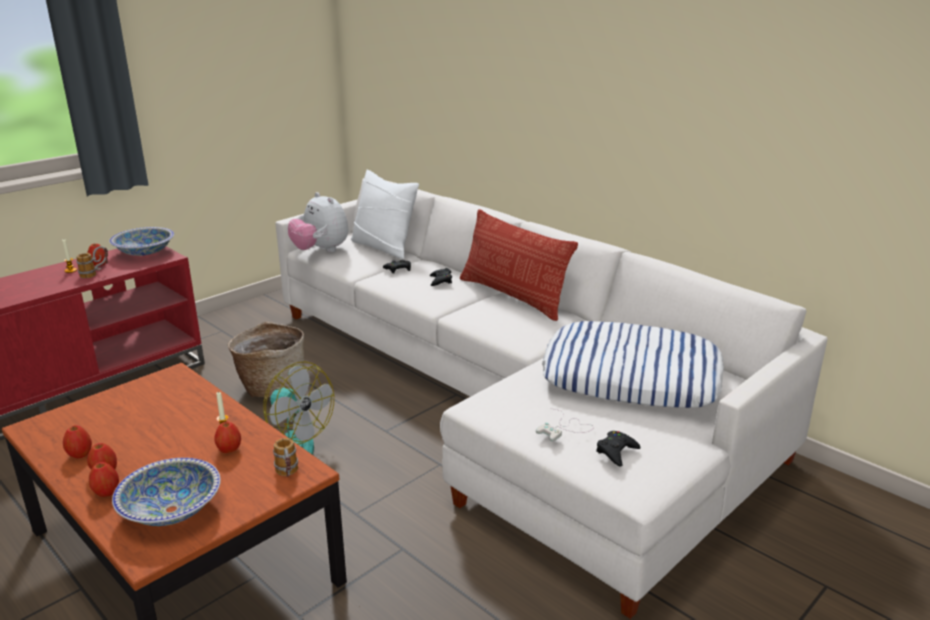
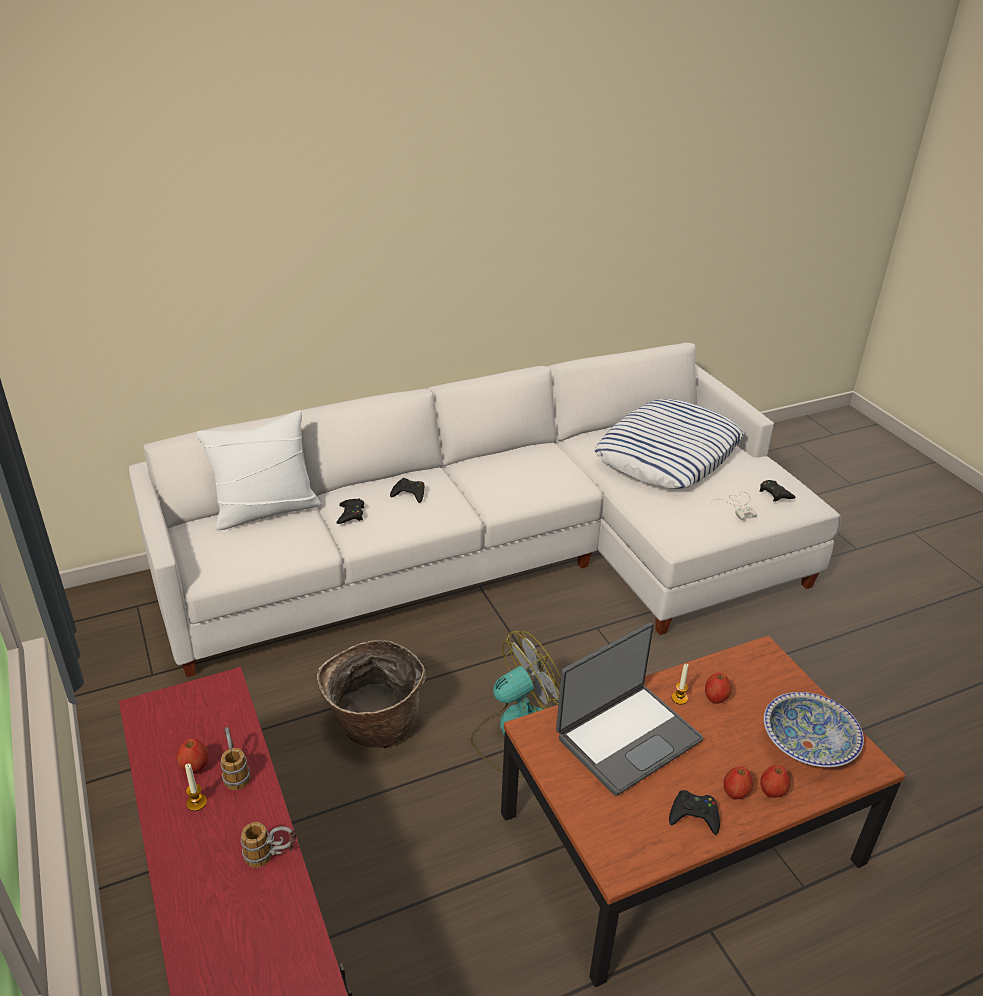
camera: 70 degrees left, 10 degrees up
(80, 454) = (694, 815): apple -> black game controller
(145, 252) = (179, 711): bowl -> none
(170, 412) = (627, 737): none -> laptop
(288, 475) = (767, 664): mug -> mug (271, 856)
(320, 251) = (232, 561): plush toy -> none
(513, 296) = (477, 463): pillow -> none

